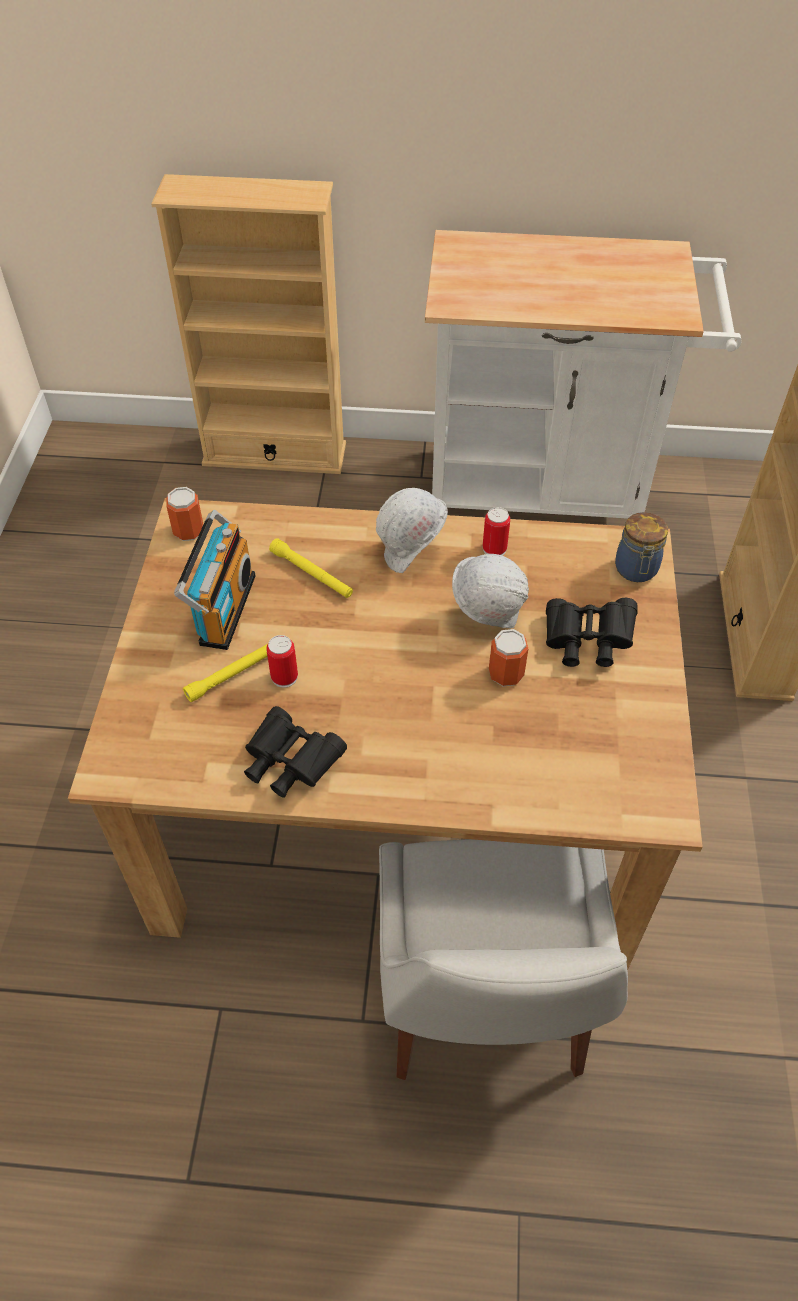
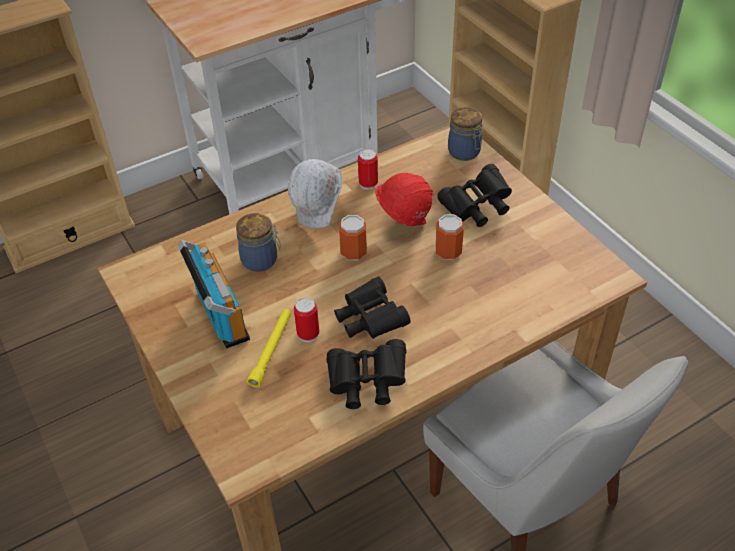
camera: 35 degrees left, 5 degrees down
(188, 531) = (140, 280): can -> can (353, 252)
(311, 574) = (261, 260): yellow flashlight -> jar
(355, 700) = (370, 320): none -> black binoculars
(488, 614) = (403, 223): white hard hat -> red hard hat

